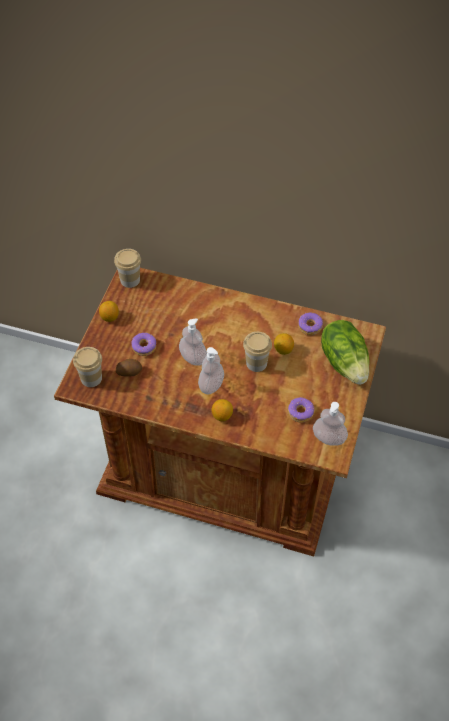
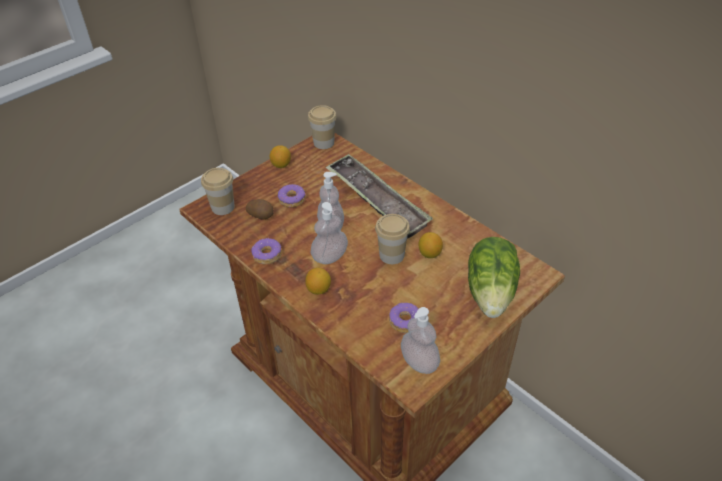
camera: 30 degrees right, 10 degrees down
(213, 319) = (376, 200): none -> tray
(310, 327) = (474, 243): donut -> donut (267, 255)

